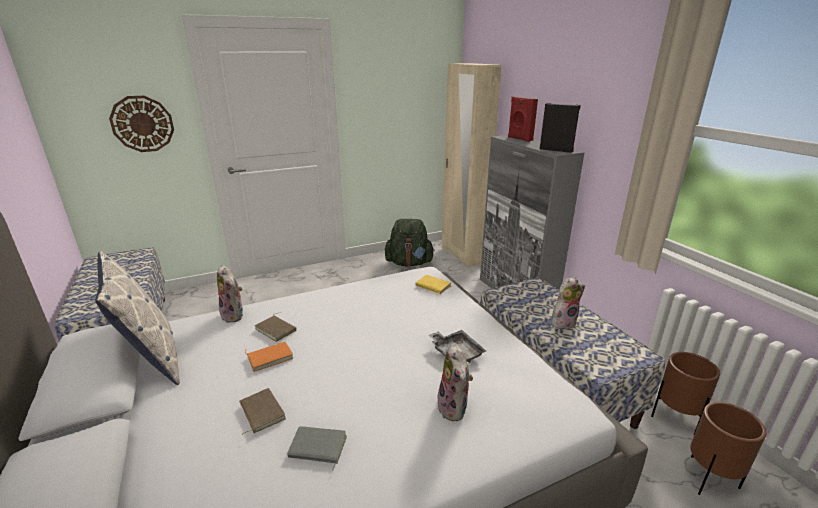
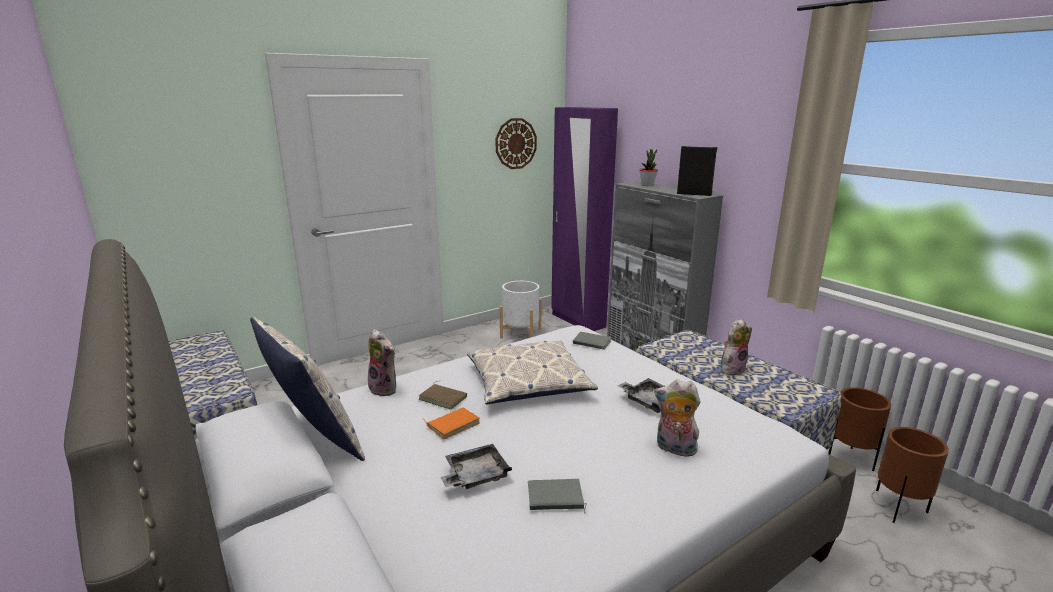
camera: 10 degrees left, 5 degrees down
(142, 124) = (214, 179): wall clock -> wall clock (515, 143)
(260, 412) = (475, 475): brown book -> grey tray
(356, 321) = (528, 382): none -> pillow
(409, 263) = (521, 333): green backpack -> white planter
(432, 286) = (591, 343): yellow book -> grey book
(455, 408) = (674, 449): plush toy -> plush toy turned 135 degrees clockwise
(462, 255) = (577, 321): beige wardrobe -> purple wardrobe
(519, 139) = (647, 185): red speaker -> potted plant

